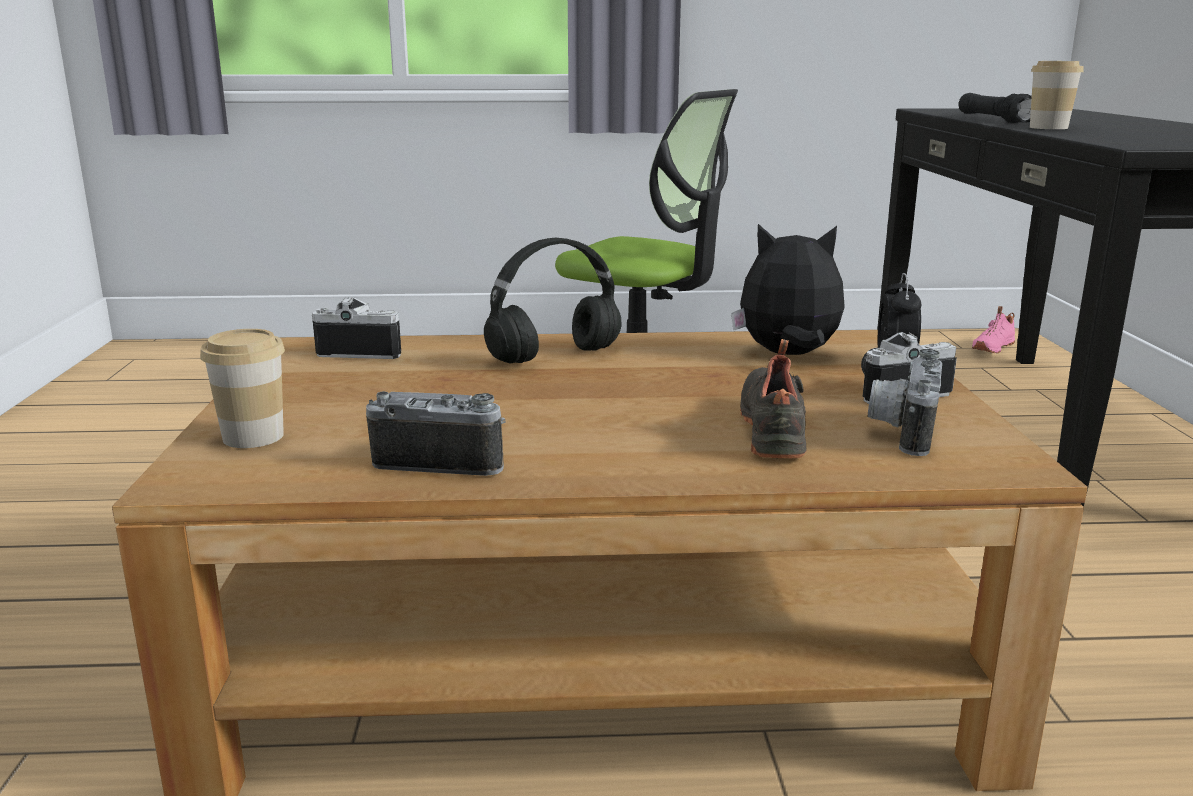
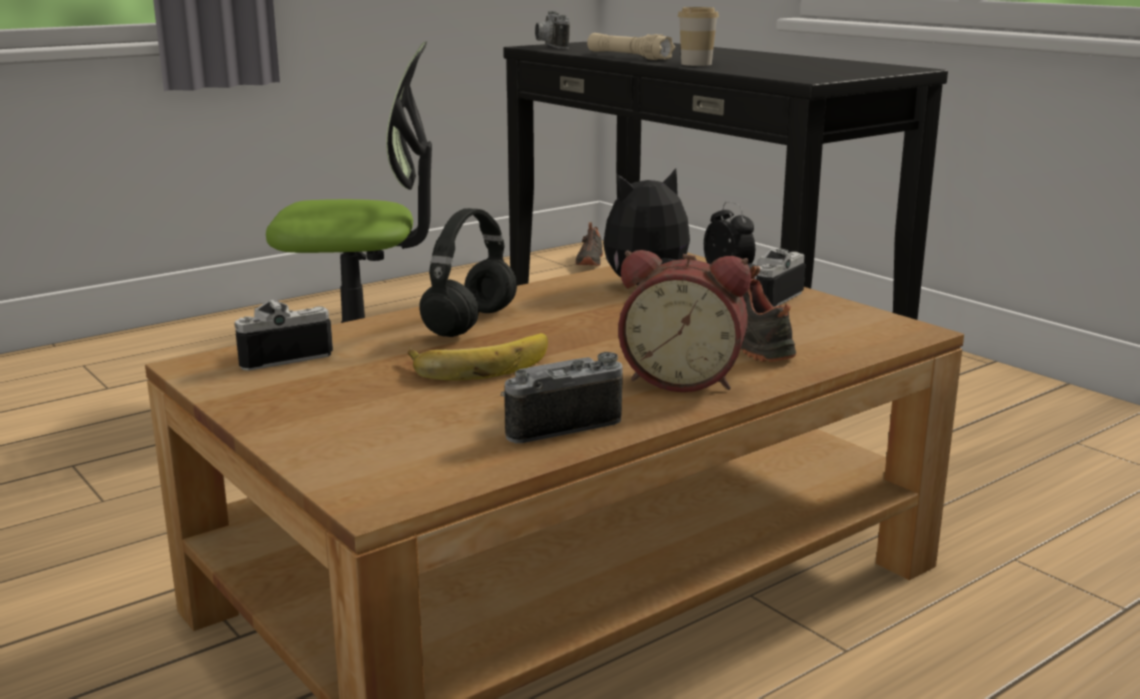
camera: 35 degrees left, 0 degrees up
(253, 437) = (353, 450): cup -> none
(491, 391) = (479, 363): none -> banana
(638, 451) = (682, 379): none -> alarm clock
(900, 431) = (816, 324): camera -> camera (550, 46)
(991, 347) = (589, 261): pink shoe -> black shoe
(994, 119) = (628, 57): black flashlight -> beige flashlight

